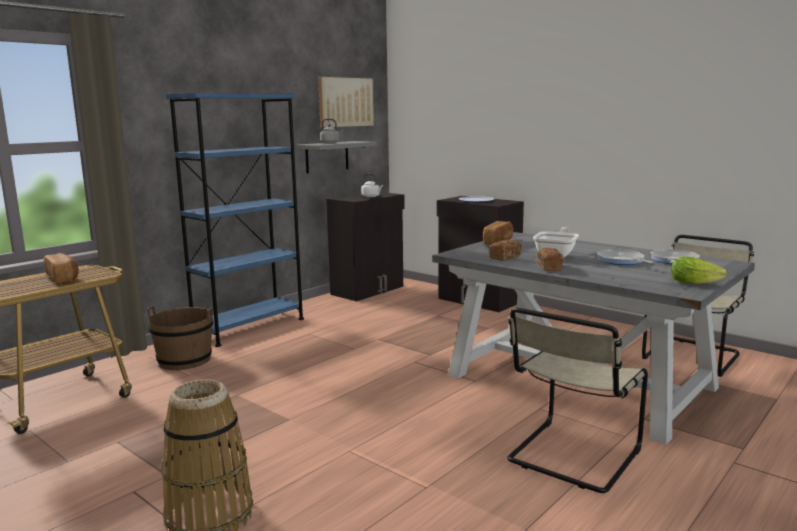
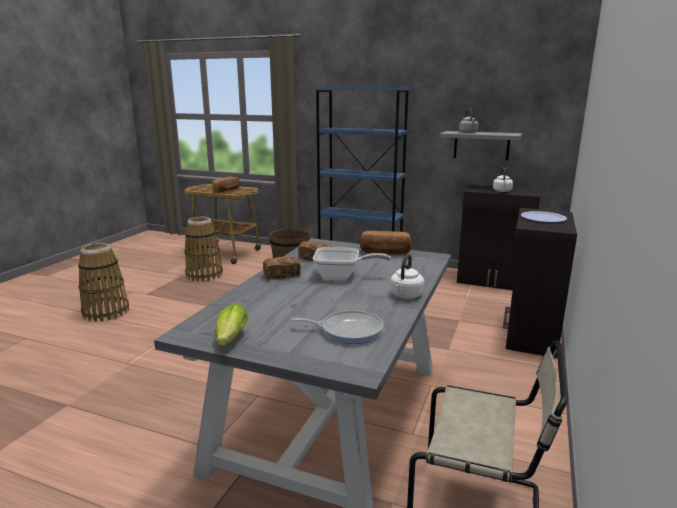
camera: 70 degrees right, 5 degrees up
(143, 422) = (204, 275): none -> basket
(345, 102) = (515, 92): picture -> none
(571, 457) = (166, 418): beige chair -> none
(607, 247) = (405, 296): none -> white kettle
(621, 261) = (328, 303): frying pan -> none

